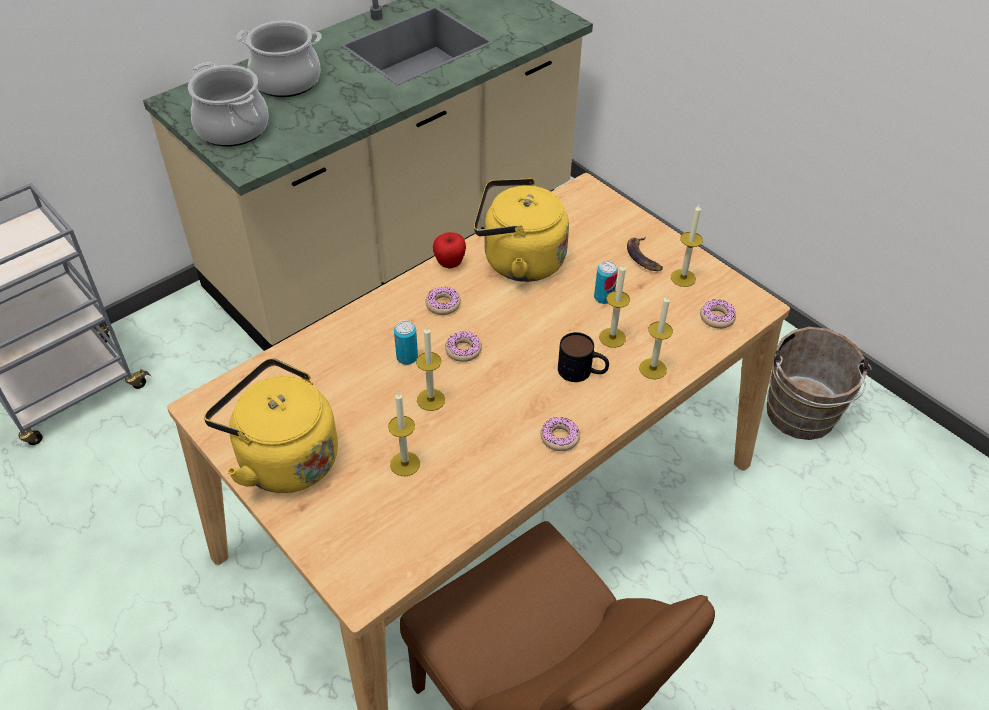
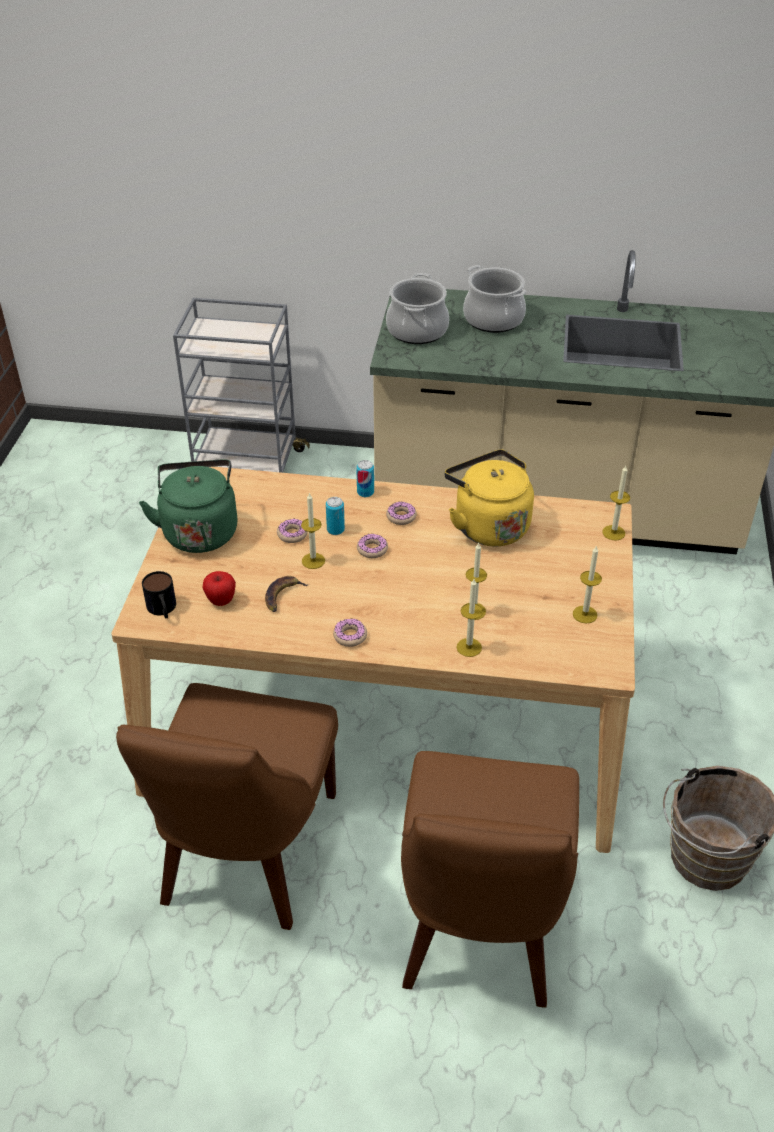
camera: 50 degrees right, 5 degrees down
(283, 458) = (199, 530): yellow kettle -> green kettle
(405, 464) = (250, 581): candle -> candle (613, 532)
(450, 264) = (442, 497): apple -> apple (221, 601)
(582, 372) = (422, 614): mug -> mug (163, 610)
(603, 297) = (508, 585): can -> can (365, 492)
(643, 257) = (578, 582): banana -> banana (283, 596)
(717, 318) = (566, 654): donut -> donut (292, 534)
(753, 598) = (479, 927): none -> brown chair

